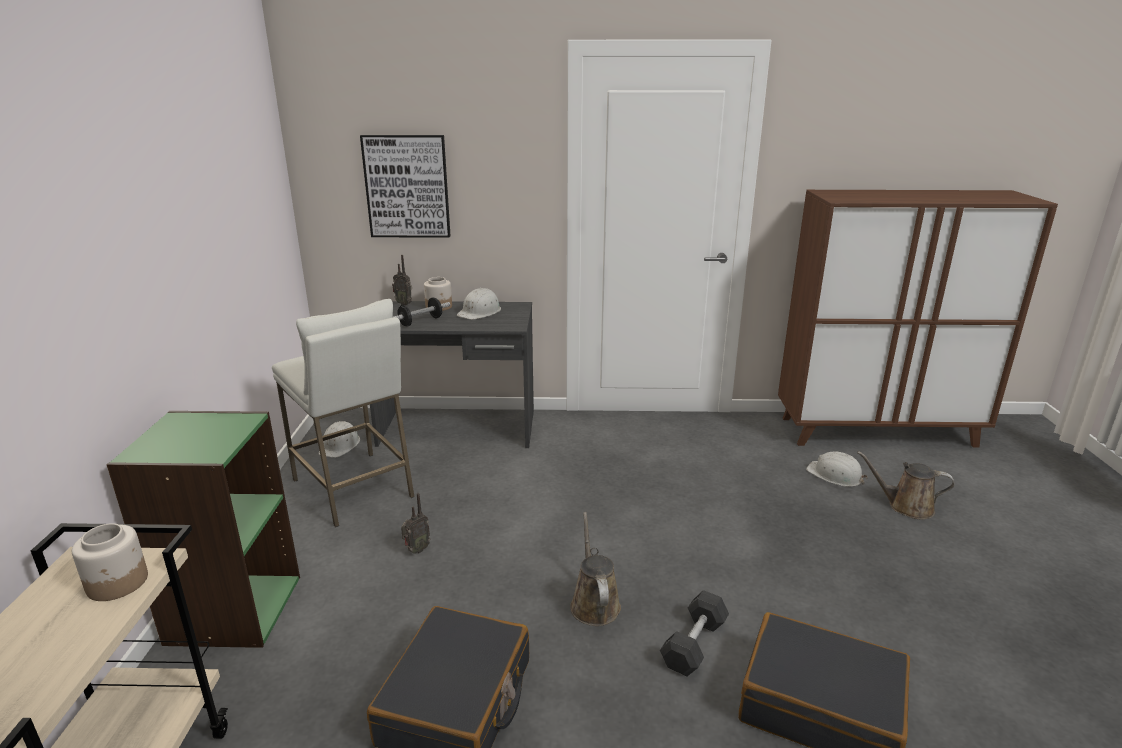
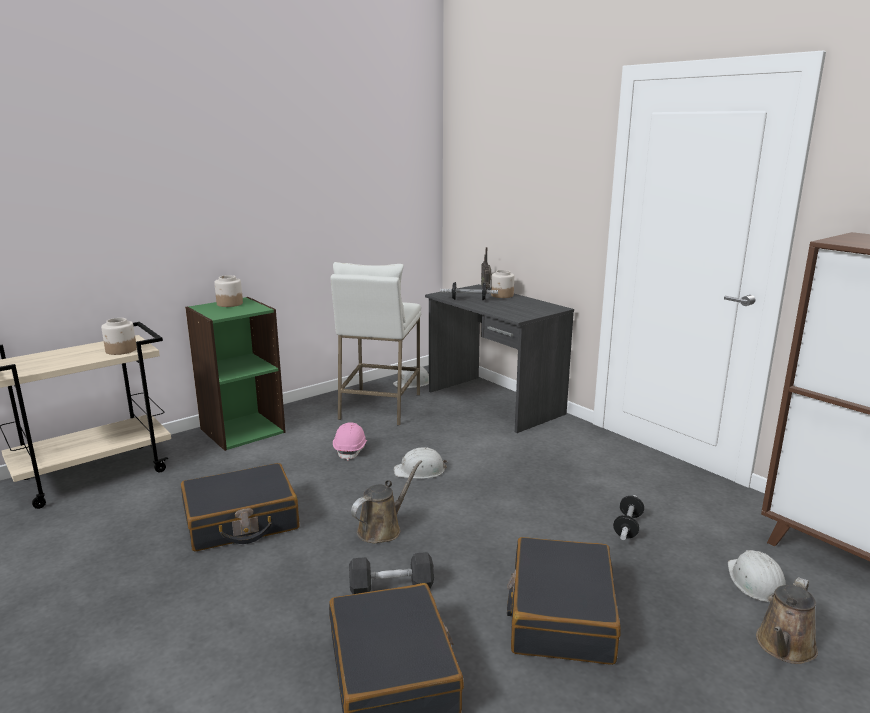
camera: 50 degrees right, 5 degrees down
(174, 431) = (229, 304): none -> jar
(407, 186) = (503, 193): picture -> none
(416, 550) = (351, 450): radio -> pink hard hat
(480, 312) = (520, 304): white hard hat -> white hard hat (420, 470)
(727, 481) = (627, 527): none -> dumbbell
(807, 572) = (560, 614): none -> black suitcase
(906, 506) = (784, 647): brown watering can -> brown watering can turned 120 degrees counterclockwise

